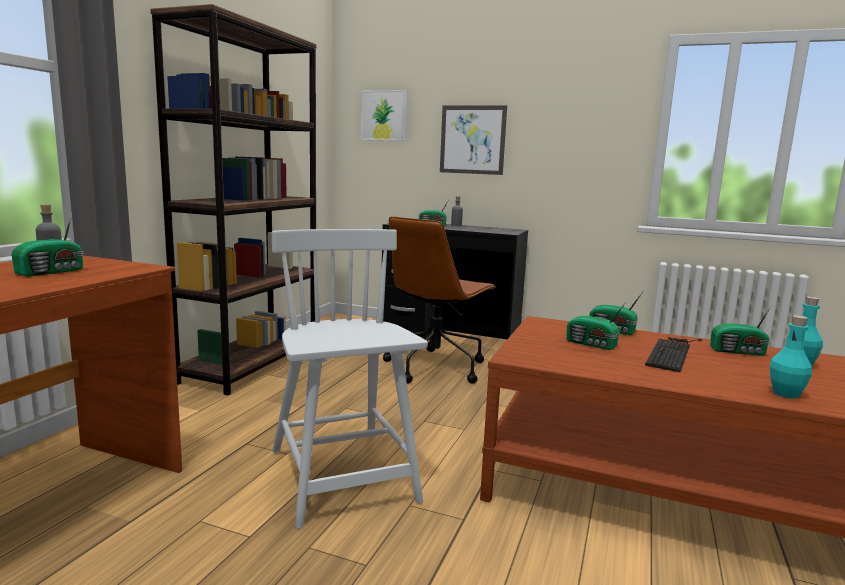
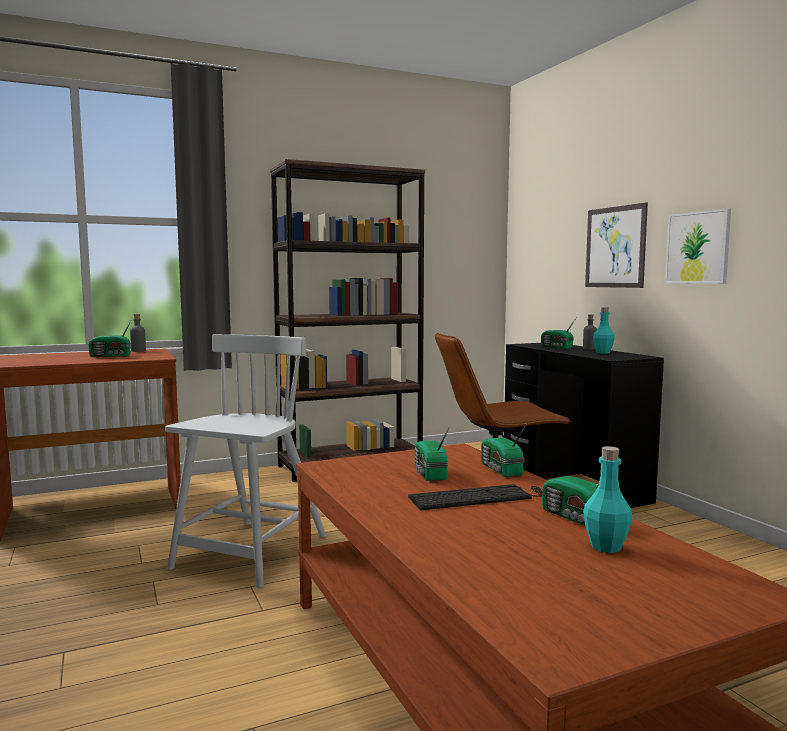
camera: 45 degrees right, 5 degrees down
(384, 115) = (543, 227): picture -> picture (697, 247)
(785, 394) = (455, 554): turquoise bottle -> turquoise bottle (603, 352)

